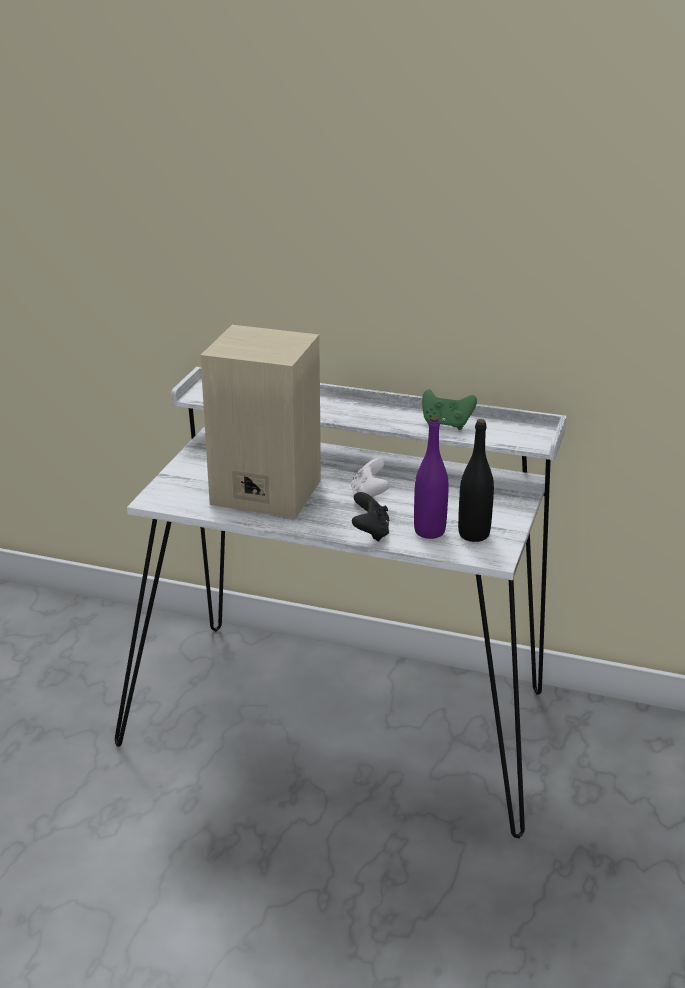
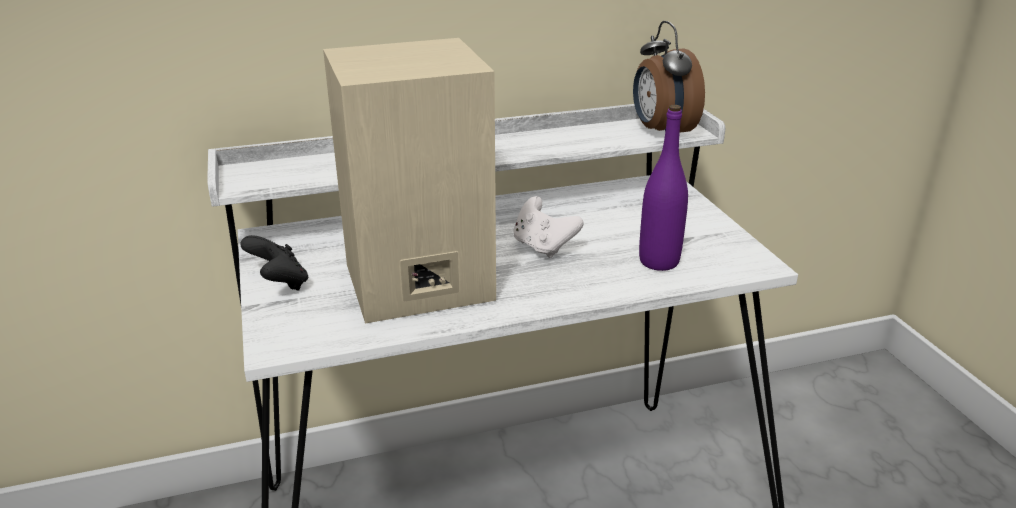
camera: 35 degrees left, 0 degrees up
(370, 532) = (602, 285): black game controller -> black game controller (279, 283)
(446, 424) = (579, 137): green game controller -> none
(474, 534) = (704, 249): black bottle -> none
(513, 437) = (661, 132): none -> alarm clock

